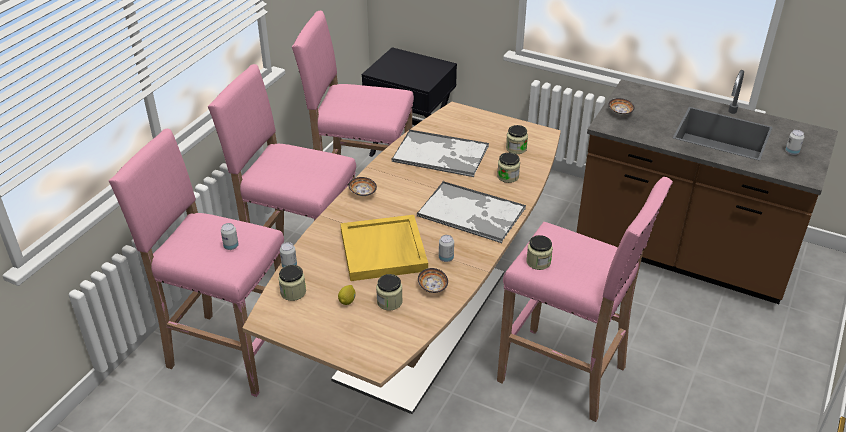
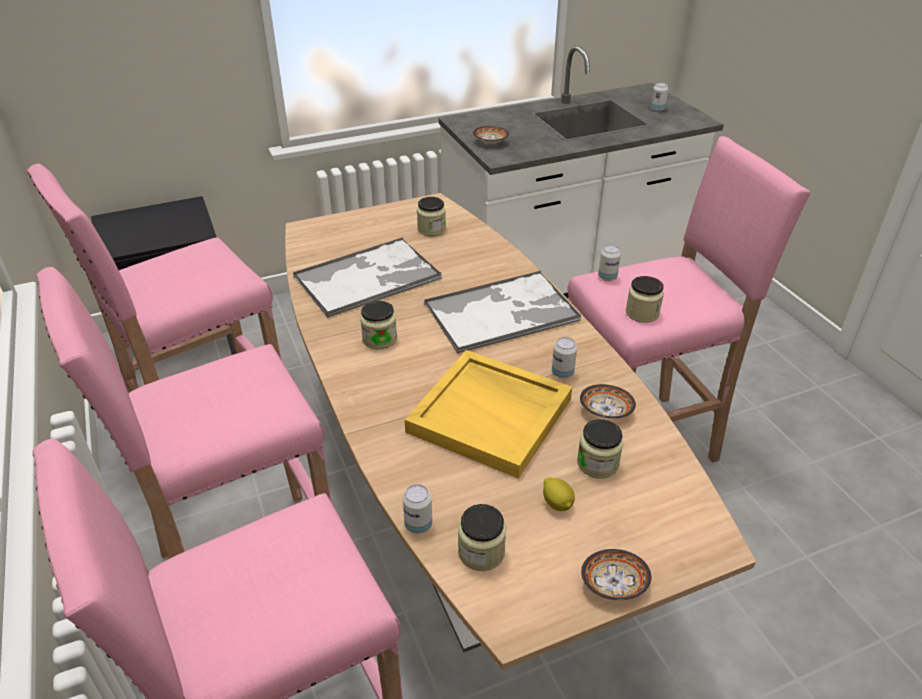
camera: 50 degrees left, 0 degrees up
(231, 246) = (295, 569): can -> can (607, 277)
(362, 193) = (353, 372): bowl -> bowl (613, 585)
(508, 176) = (471, 258): jar -> jar (379, 339)
(682, 255) = (564, 279): brown counter -> white counter

